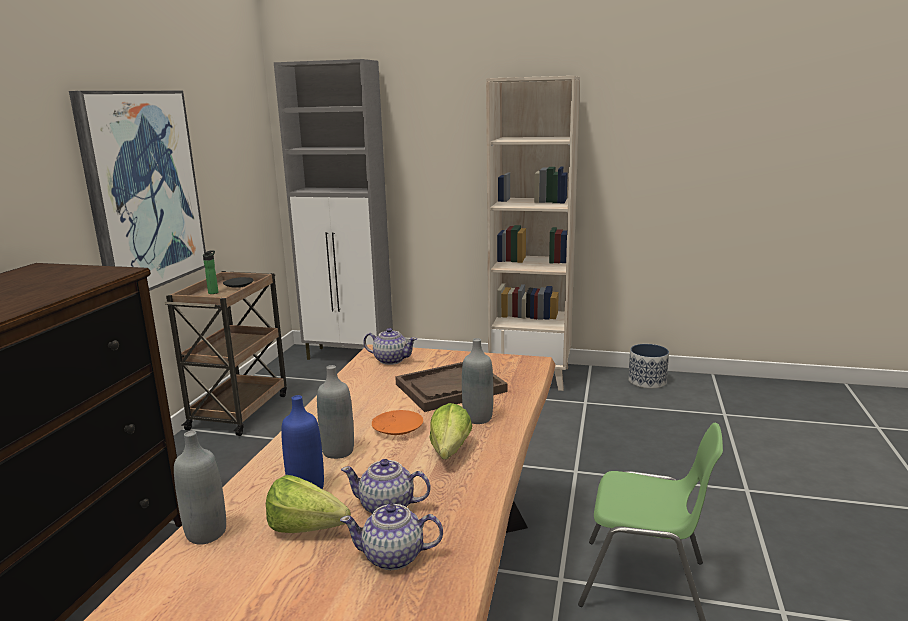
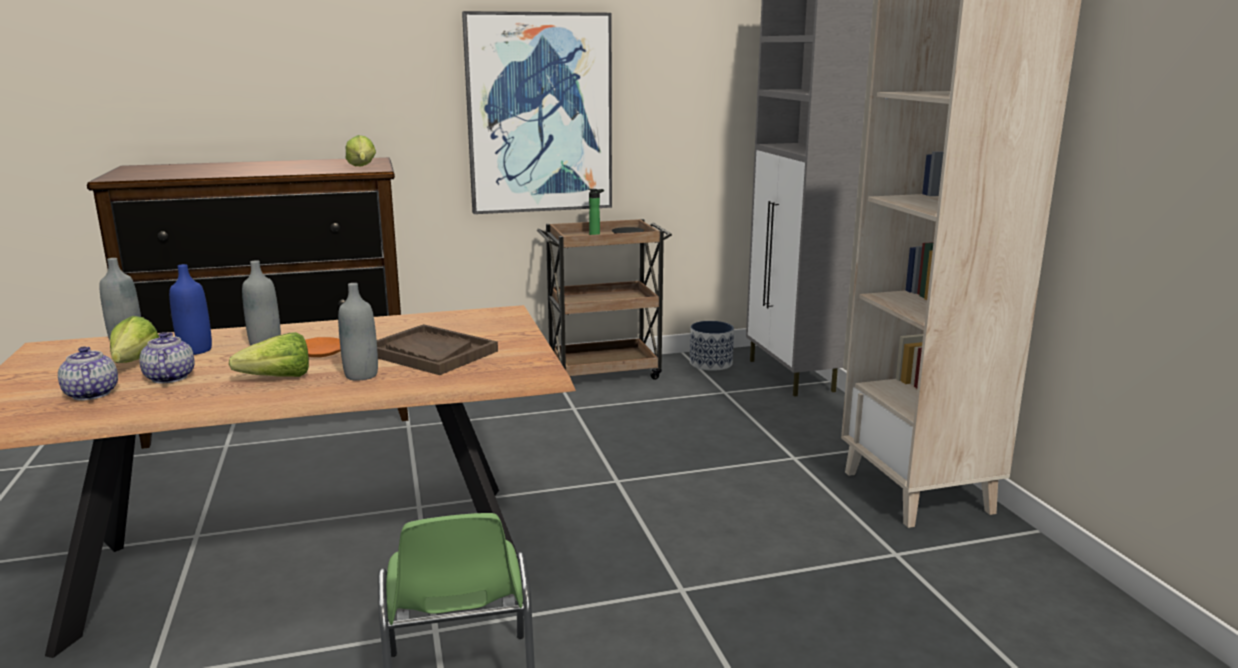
camera: 60 degrees right, 0 degrees up
(97, 274) = (361, 168): none -> lettuce
(390, 360) = (487, 320): teapot -> none
(646, 381) = (1065, 596): planter -> planter (710, 363)

